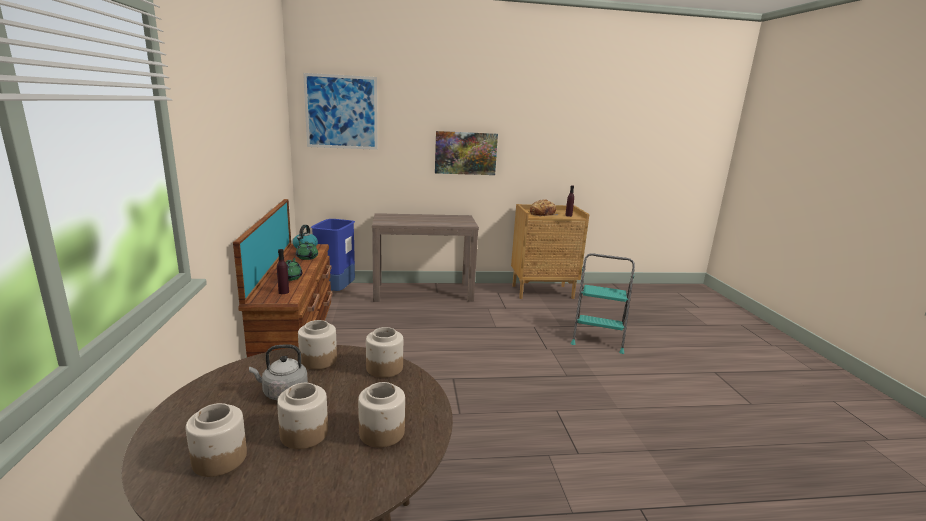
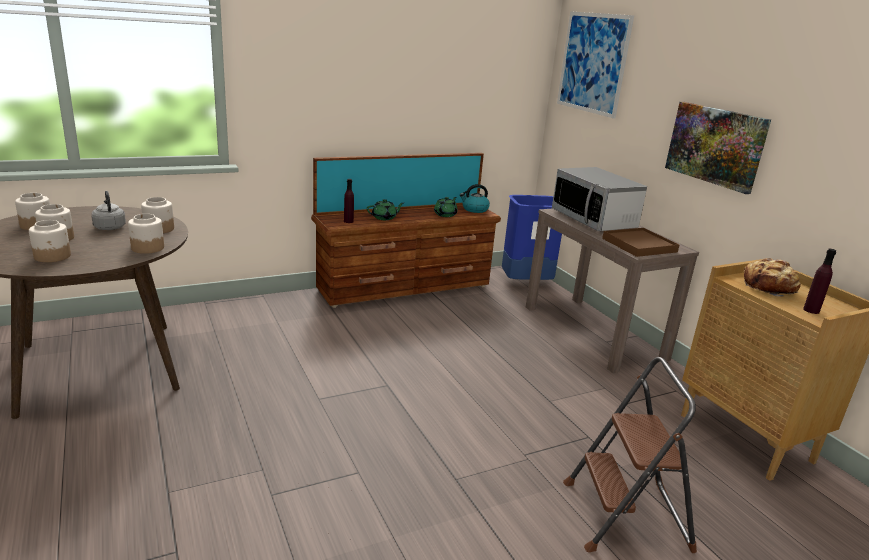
camera: 70 degrees right, 5 degrees up
(405, 219) = (593, 220): none -> microwave
(456, 221) = (639, 245): none -> brown tray
(598, 335) = (631, 516): turquoise step ladder -> brown step ladder

